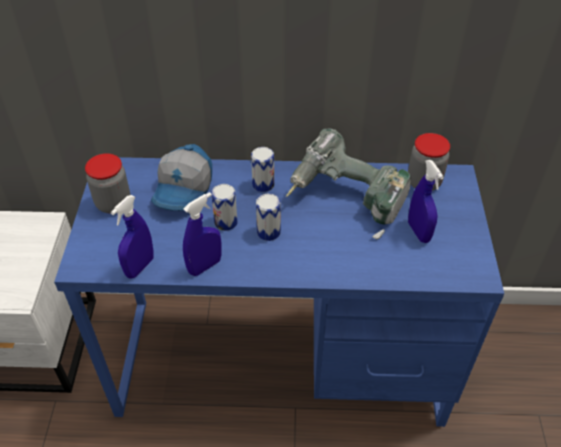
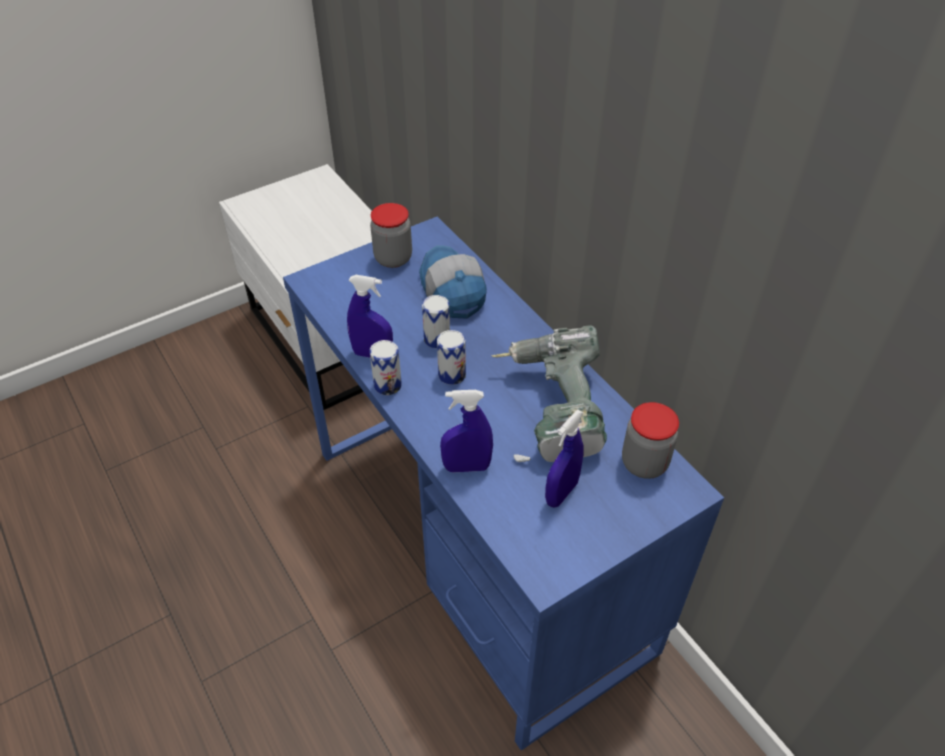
camera: 55 degrees right, 0 degrees up
(140, 267) = (337, 315): blue spray bottle -> blue spray bottle (466, 467)
(184, 190) = (451, 291): cap -> cap turned 90 degrees clockwise
(263, 184) = (510, 338): can -> can (387, 385)

